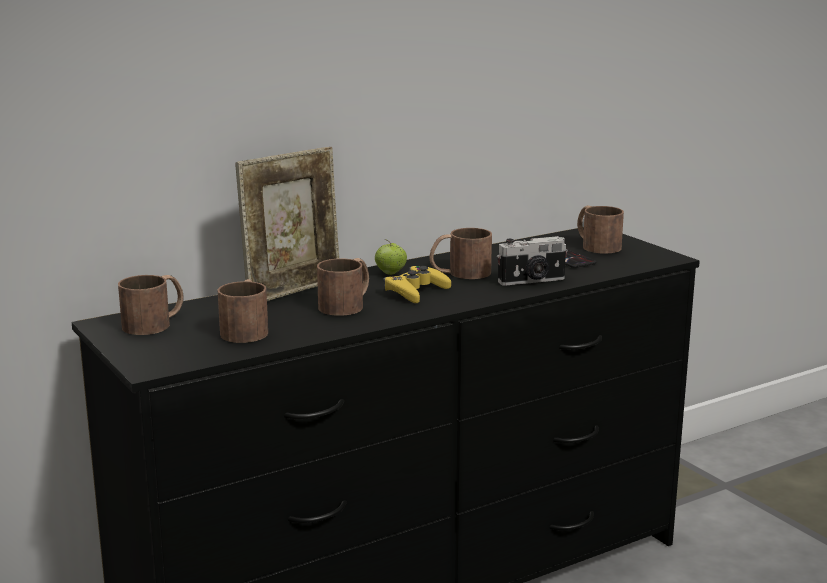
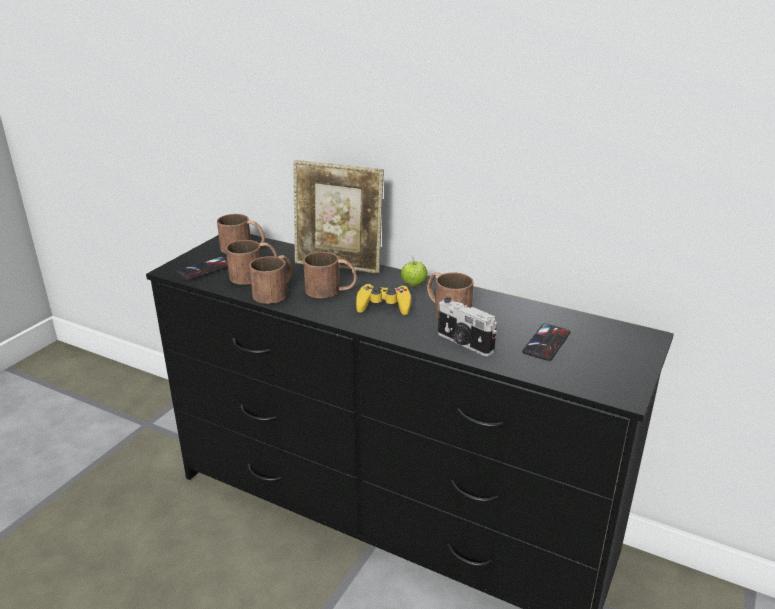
camera: 60 degrees right, 10 degrees up
(182, 350) = (205, 269): none -> phone
(595, 245) = (605, 347): brown mug -> brown mug (275, 291)

